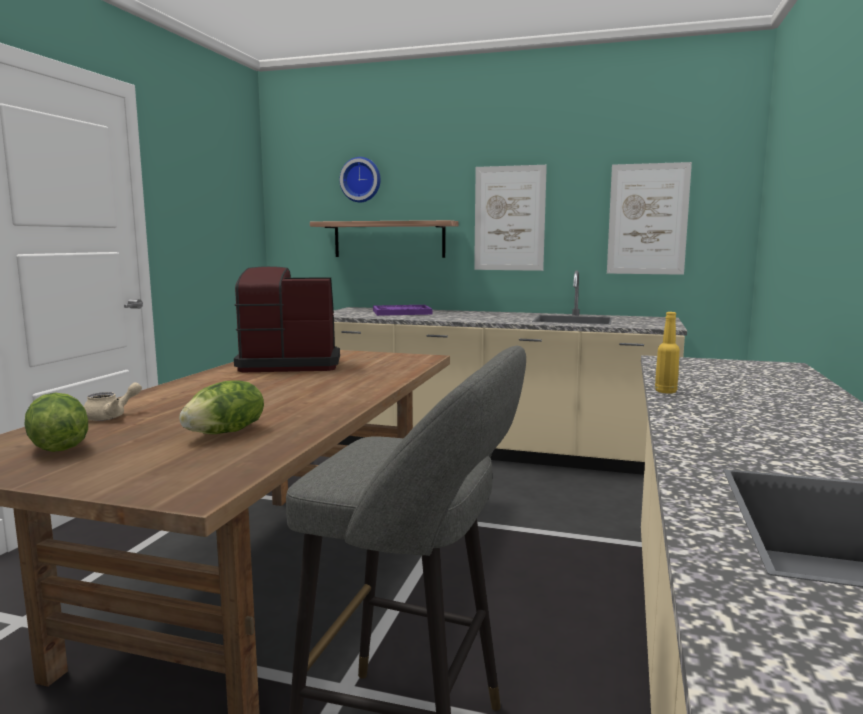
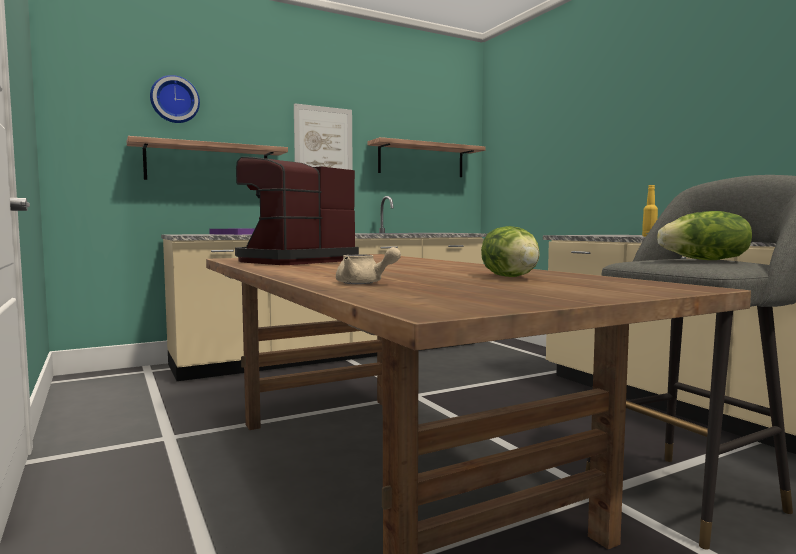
camera: 45 degrees left, 5 degrees down
(57, 447) = (458, 293): lettuce -> lettuce (705, 260)
(111, 416) = (364, 283): beige teapot -> beige teapot turned 120 degrees clockwise
(647, 219) = (421, 160): picture -> shelf

